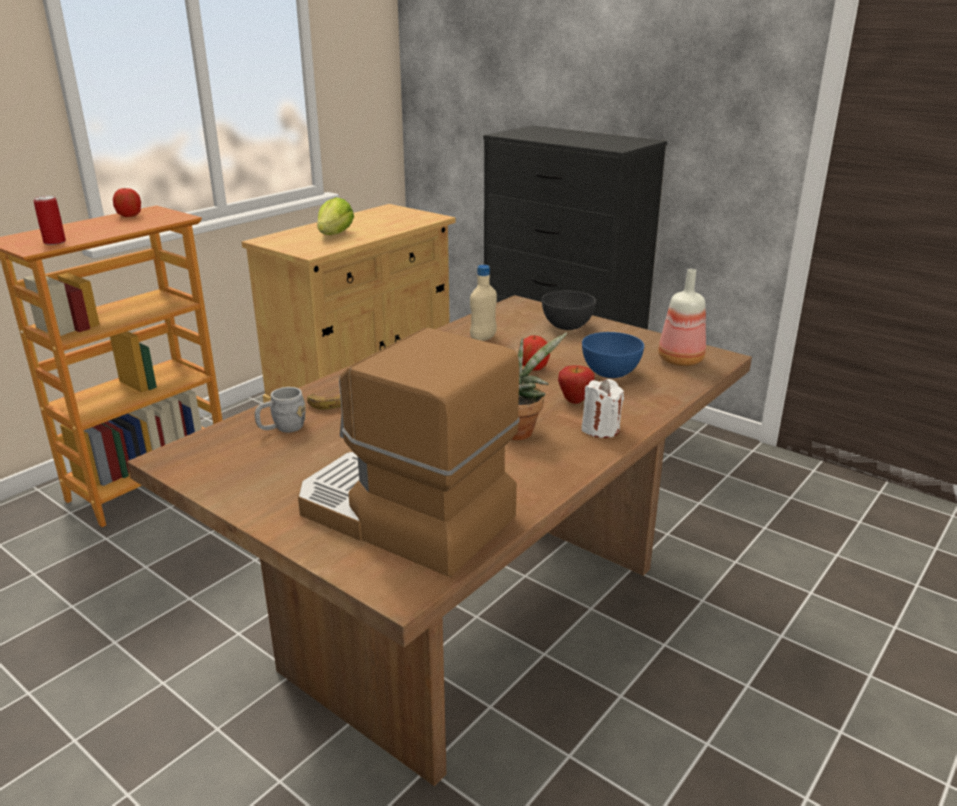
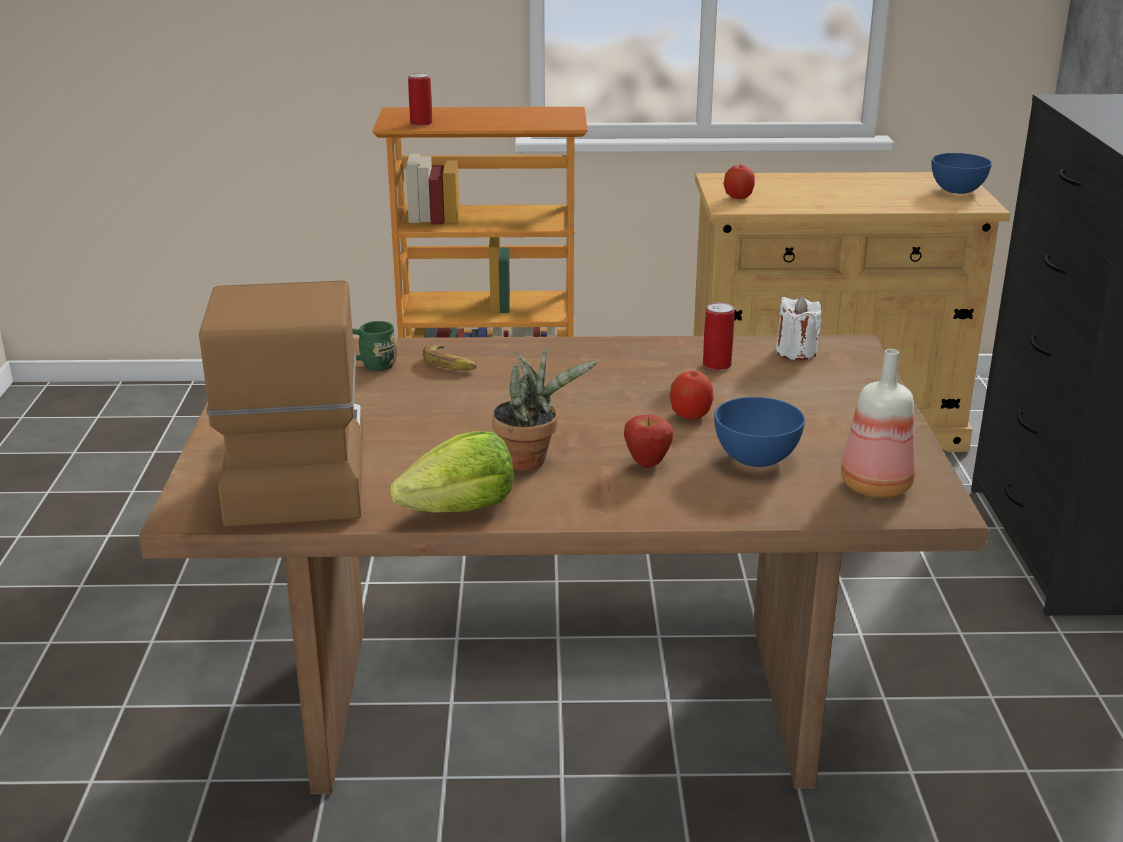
camera: 50 degrees right, 0 degrees up
(129, 216) = (534, 112): apple -> apple (738, 197)
(282, 428) = (370, 364): grey mug -> green mug
(334, 234) = (805, 193): lettuce -> lettuce (461, 510)
(407, 213) = (957, 191): none -> blue bowl
(483, 338) = (717, 365): beige bottle -> can
(566, 326) = (841, 392): grey bowl -> none
(600, 429) = (603, 499): white candle -> white candle (796, 352)

